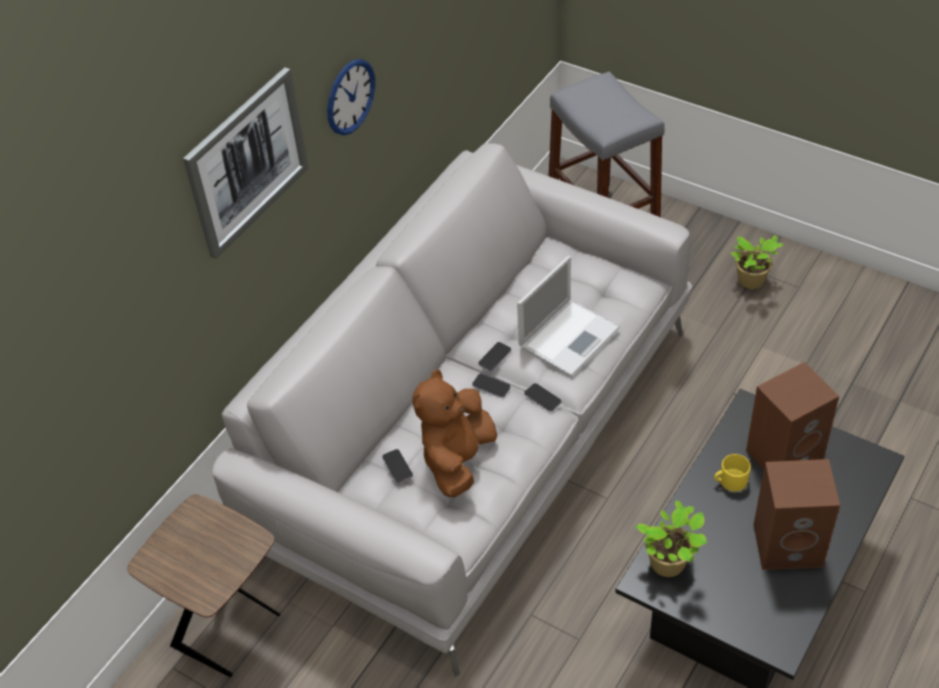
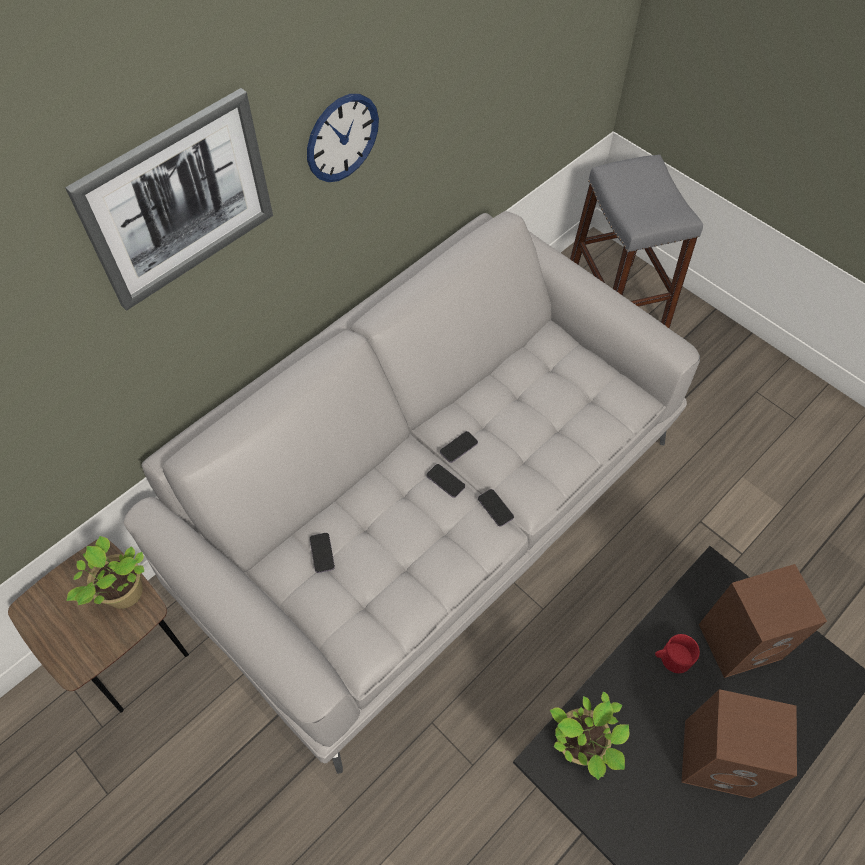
camera: 10 degrees right, 10 degrees up
(457, 459) = (386, 560): brown plush toy -> none
(569, 336) = (543, 442): laptop -> none
(730, 481) = (672, 658): yellow mug -> red mug
(751, 282) = (748, 401): potted plant -> potted plant (124, 595)

